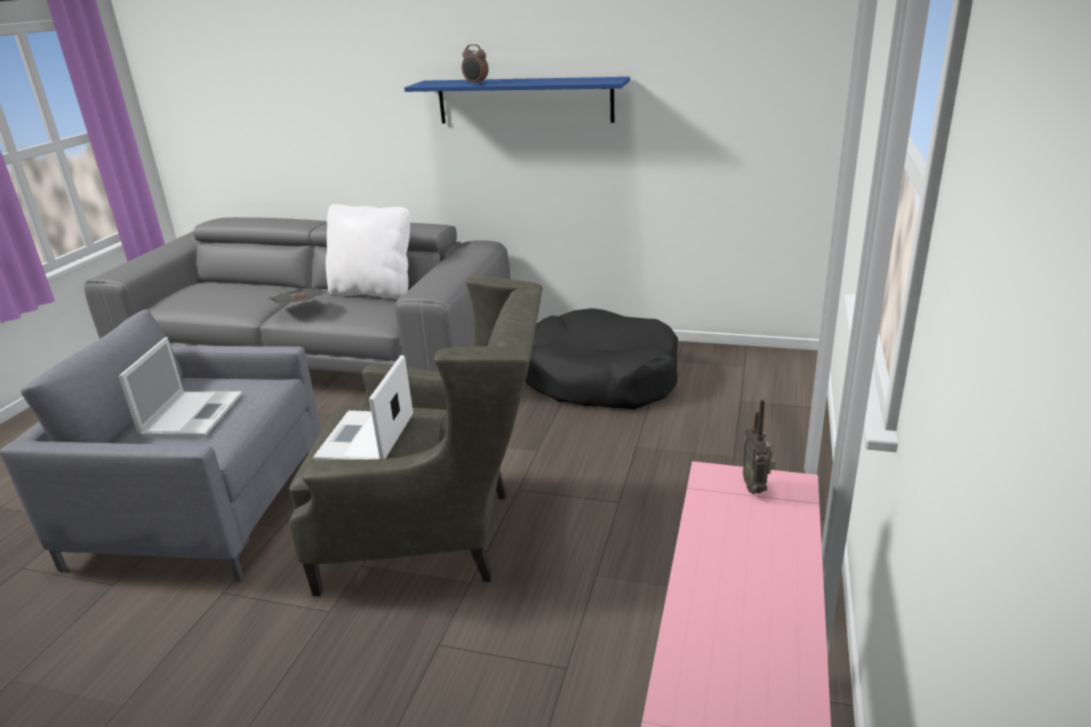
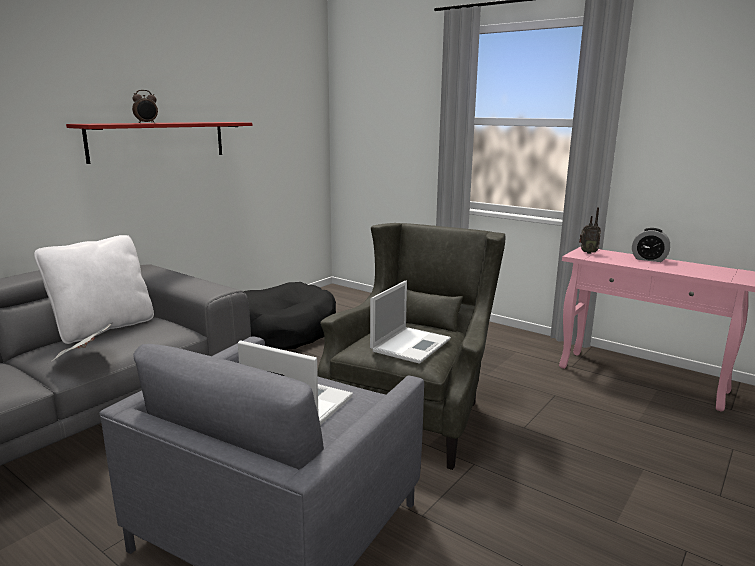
camera: 70 degrees left, 10 degrees down
(365, 439) = (411, 344): laptop -> laptop turned 90 degrees counterclockwise
(524, 101) = (159, 141): blue shelf -> red shelf
(781, 578) = (648, 259): none -> alarm clock

